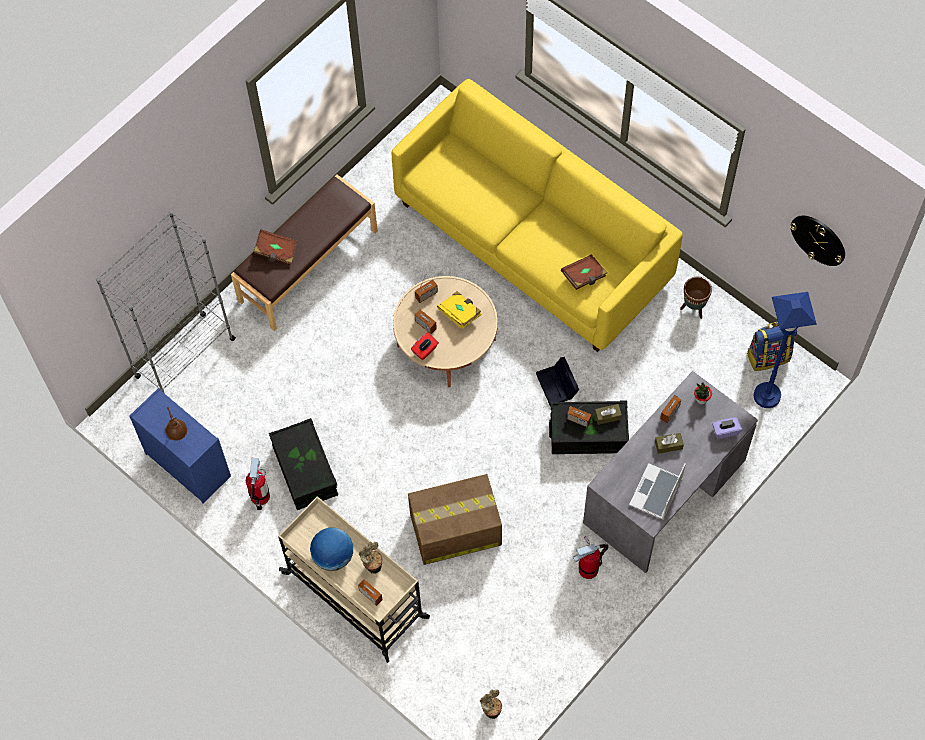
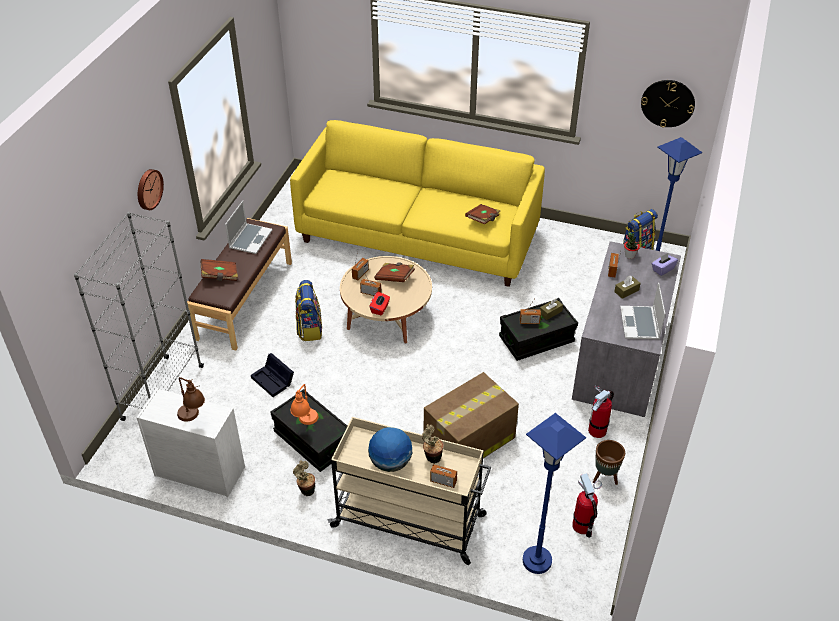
camera: 25 degrees left, 20 degrees down
(187, 464) = (198, 471): blue dresser -> white dresser
(202, 181) = (148, 189): none -> wall clock
(260, 496) = (280, 473): fire extinguisher -> fire extinguisher (582, 526)
(297, 460) = (306, 423): none -> orange table lamp
(326, 210) = (250, 239): none -> laptop
(359, 330) = (309, 328): none -> backpack
(451, 683) = (537, 561): none -> blue floor lamp
(460, 313) = (394, 278): yellow book -> brown book
(491, 710) = (585, 570): potted plant -> potted plant (306, 490)
(558, 386) = (492, 316): black storage box -> black storage box (274, 380)
(694, 308) = (563, 241): brown planter -> brown planter (605, 477)

